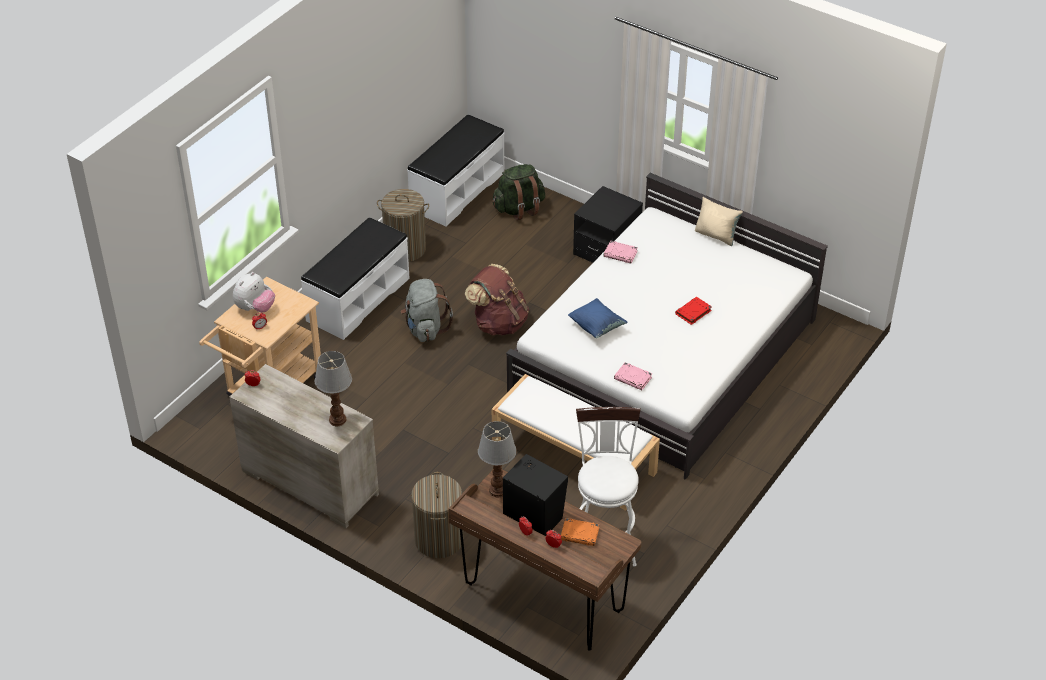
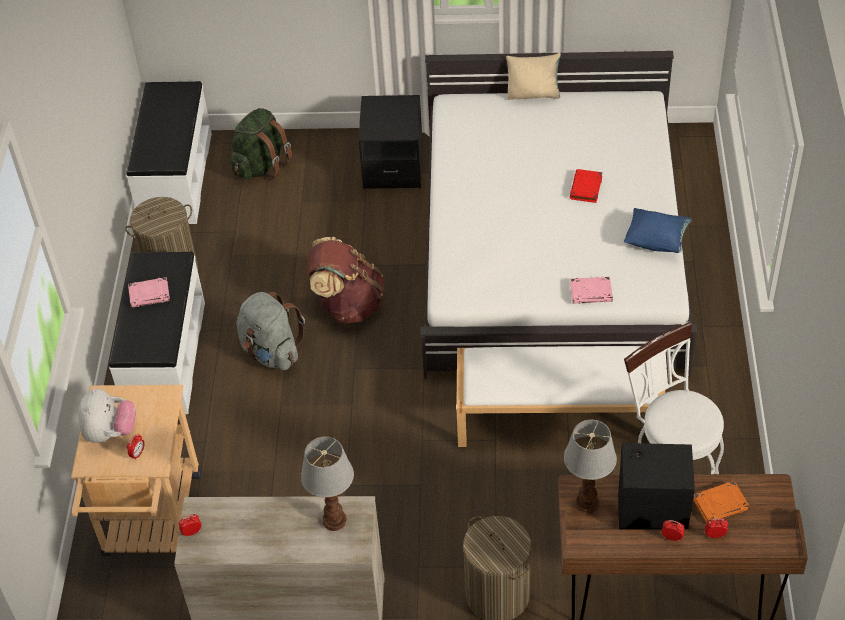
camera: 30 degrees left, 5 degrees up
(596, 327) = (502, 254): blue pillow -> blue pillow (656, 241)
(621, 254) = (455, 161): pink book -> pink book (150, 294)

